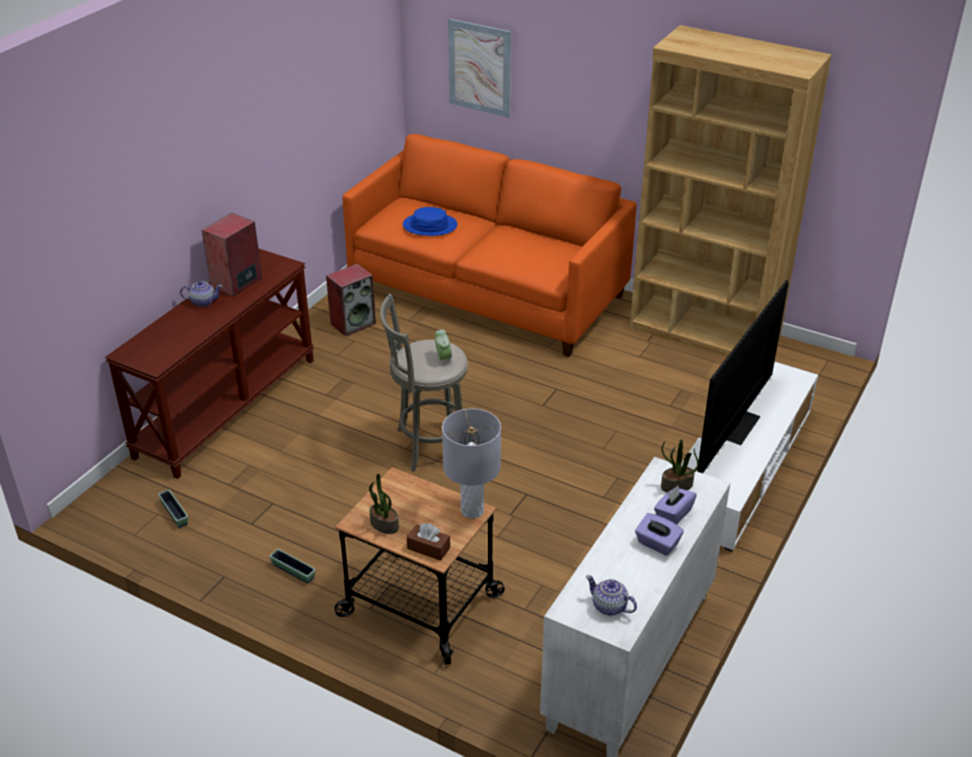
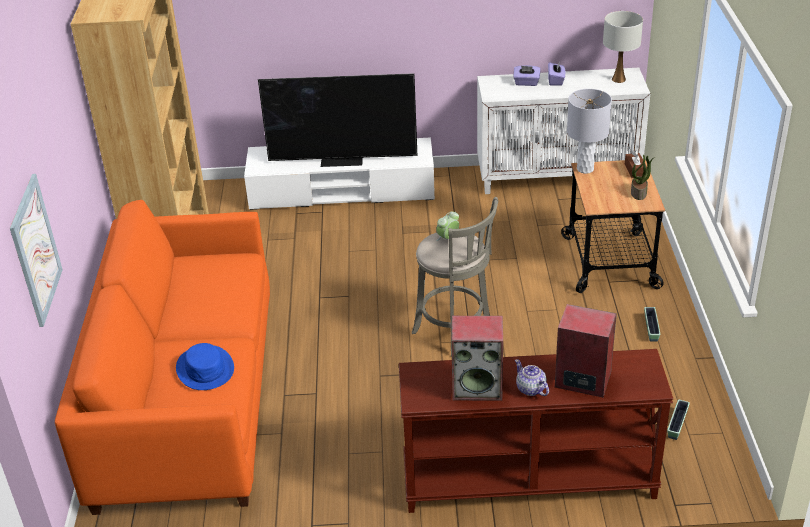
camera: 120 degrees left, 0 degrees up
(353, 323) = (318, 470): speaker -> speaker (581, 380)
(609, 607) = (619, 79): teapot -> white table lamp
(676, 486) = (501, 88): potted plant -> none

